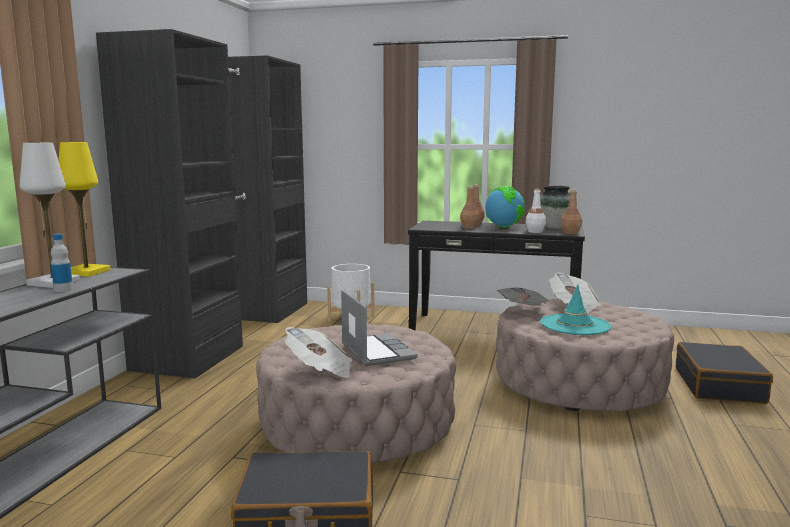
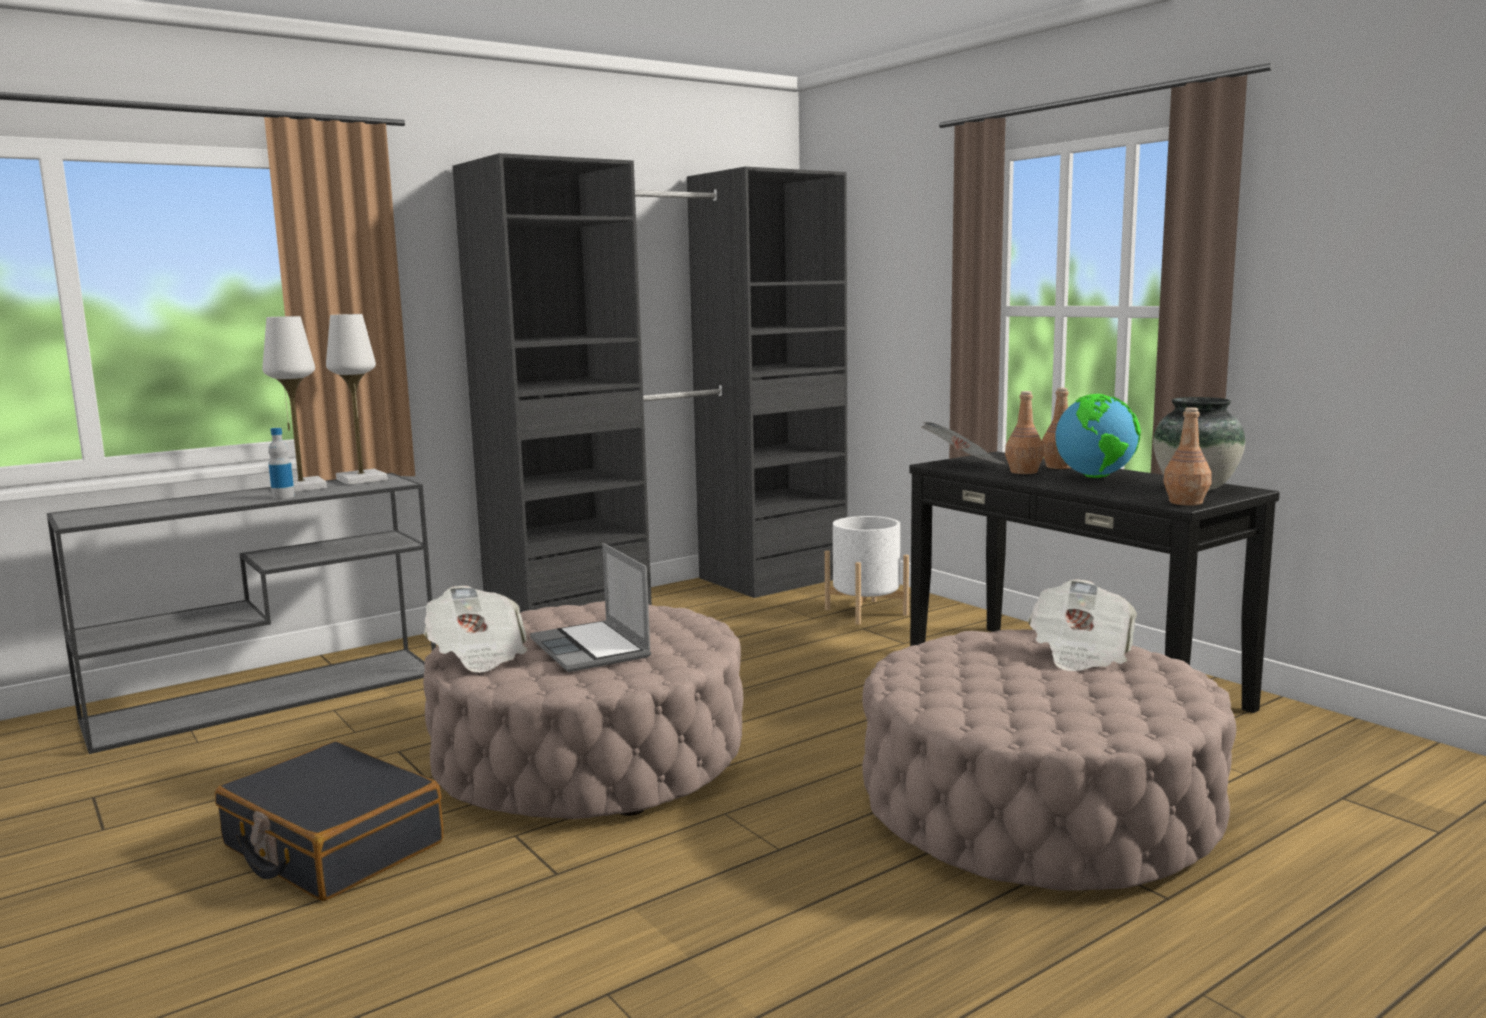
camera: 40 degrees right, 0 degrees up
(87, 272) = (362, 480): yellow table lamp -> white table lamp
(376, 351) = (592, 649): laptop -> laptop turned 135 degrees clockwise
(523, 311) = (962, 641): newspaper -> newspaper (962, 465)
(535, 232) = (1118, 492): white bottle -> none
(575, 325) = (984, 685): turquoise hat -> none
(719, 385) = (1348, 916): black suitcase -> none

